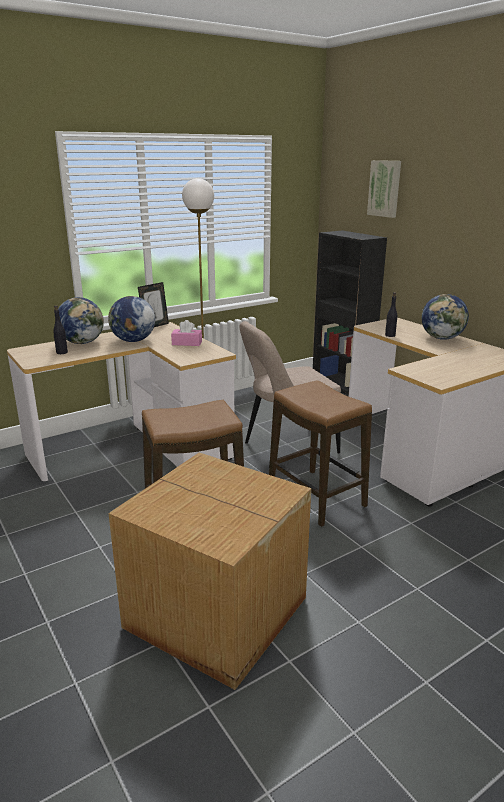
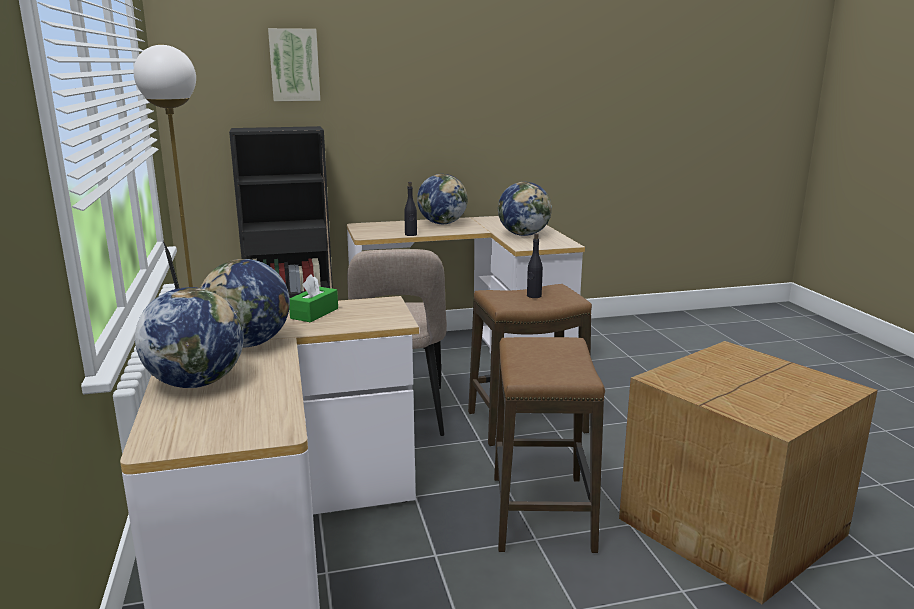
camera: 70 degrees left, 5 degrees down
(61, 352) = (237, 403): black bottle -> black bottle (534, 296)
(187, 343) = (314, 313): pink tissue box -> green tissue box
(448, 365) = (524, 235): none -> globe

